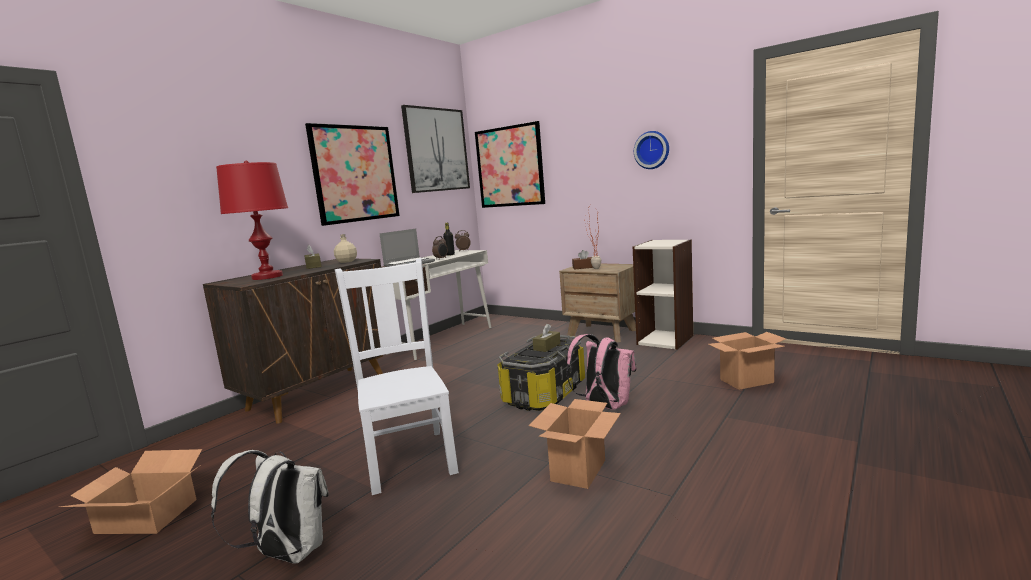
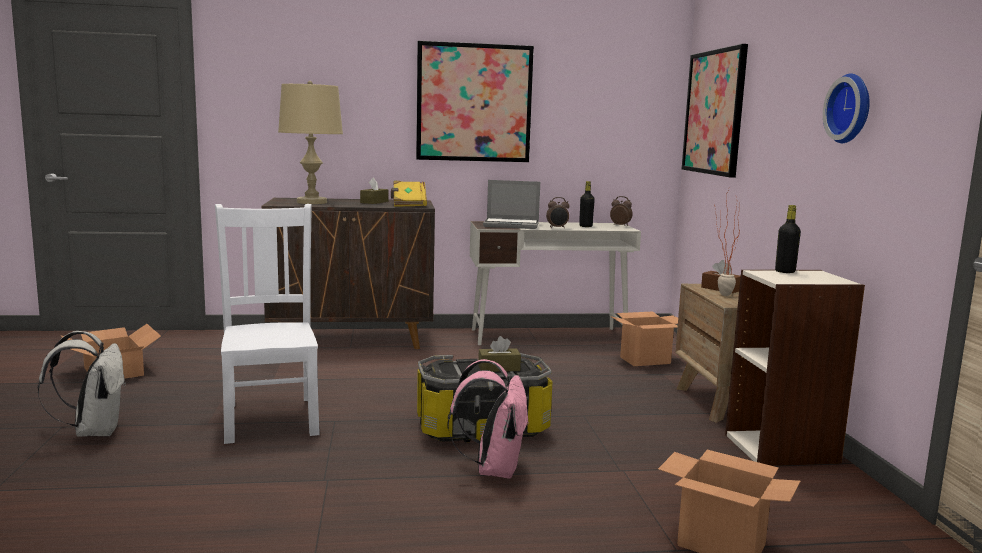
camera: 45 degrees right, 0 degrees up
(267, 277) = (312, 202): red table lamp -> beige table lamp
(346, 261) = (408, 204): beige bottle -> yellow book
(409, 457) = (271, 417): white chair -> white chair turned 45 degrees counterclockwise
(436, 150) = (617, 79): picture -> none
(578, 470) = (321, 499): cardboard box -> cardboard box (645, 360)
(649, 243) = (785, 271): none -> black bottle

